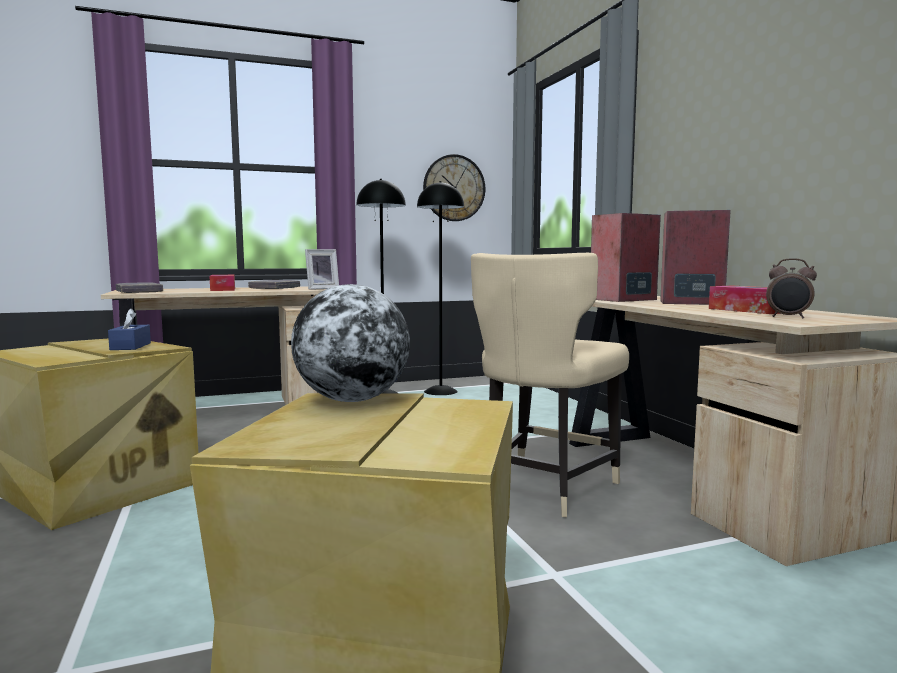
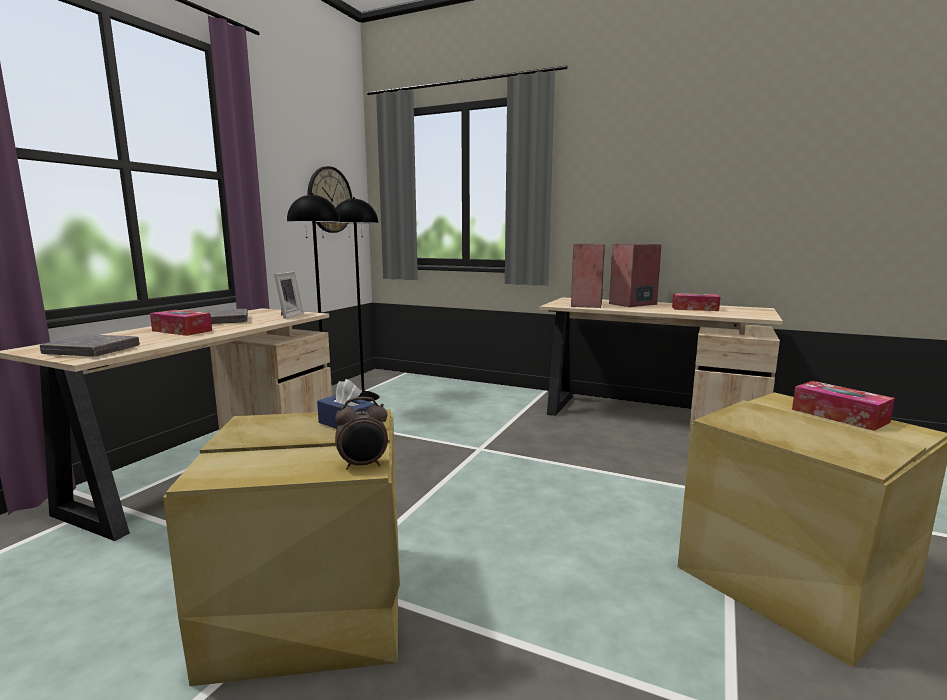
camera: 45 degrees left, 5 degrees up
(352, 400) = (750, 416): globe -> none
(453, 427) = (839, 415): none -> tissue box
(543, 488) = (608, 449): beige chair -> none
(788, 317) = (739, 313): alarm clock -> alarm clock (363, 465)

